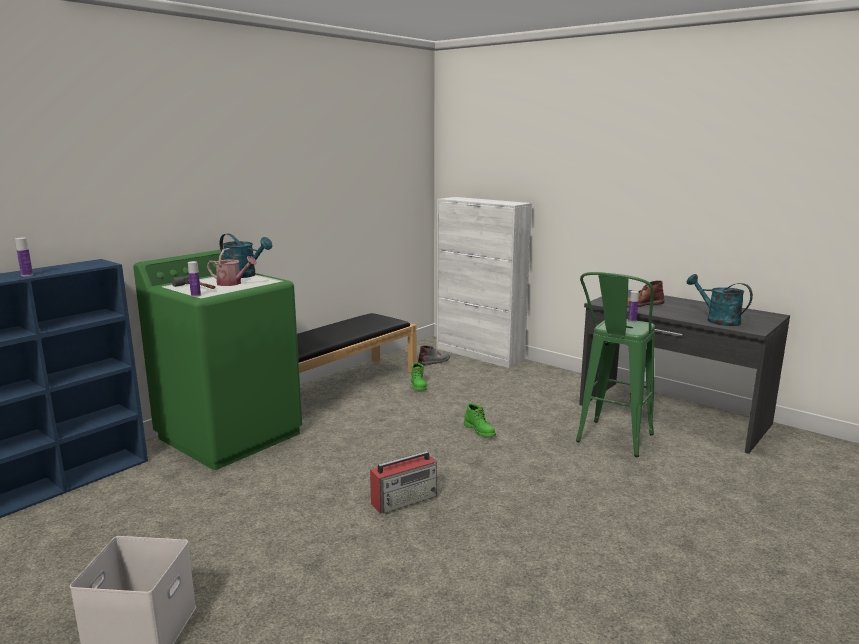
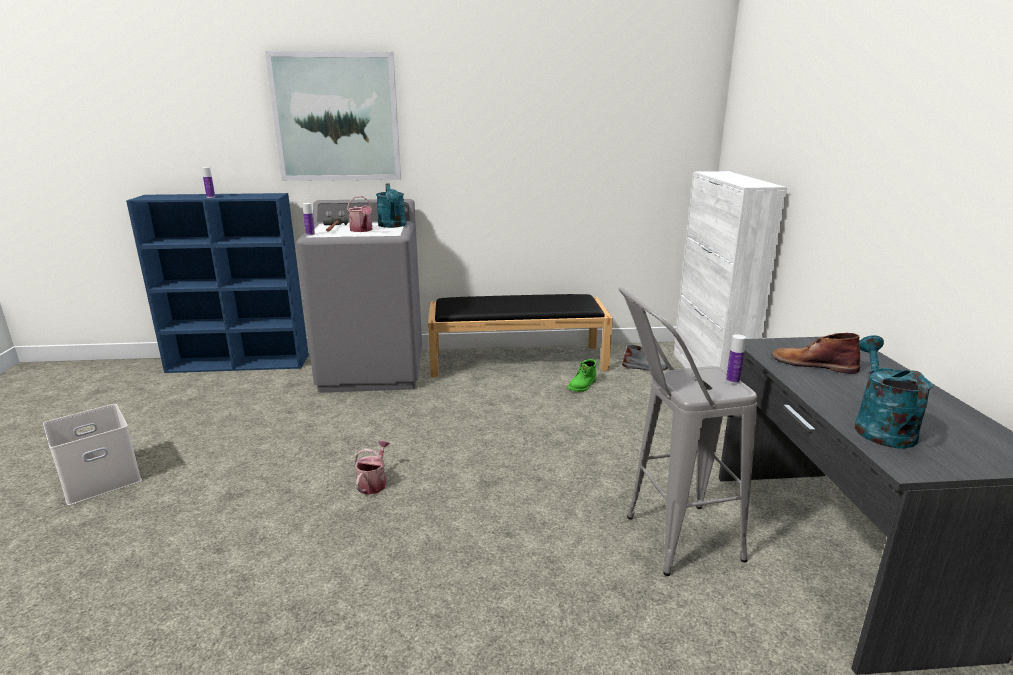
camera: 45 degrees right, 5 degrees up
(149, 169) = (336, 117): none -> picture
(230, 435) = (373, 370): green washing machine -> grey washing machine
(405, 499) = (373, 483): radio -> watering can
(480, 431) = (553, 454): green boot -> none
(611, 443) = (666, 541): green stool -> grey stool

